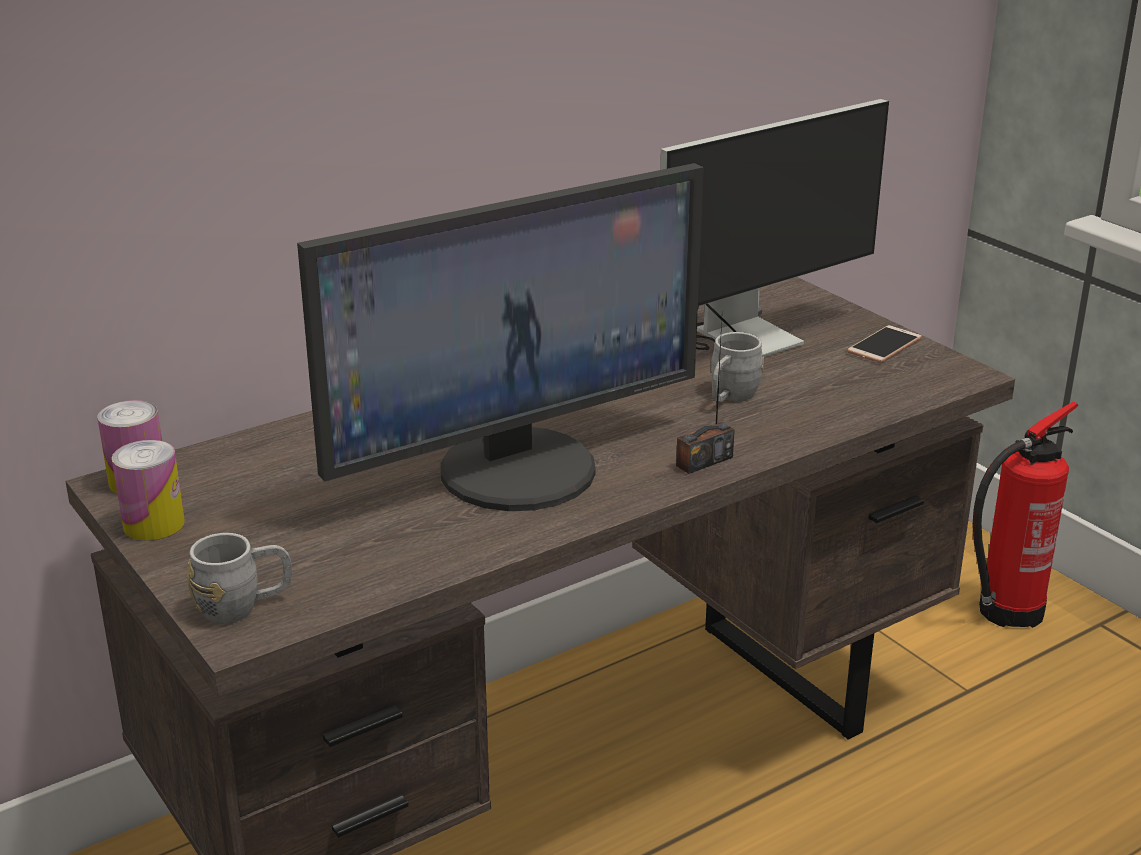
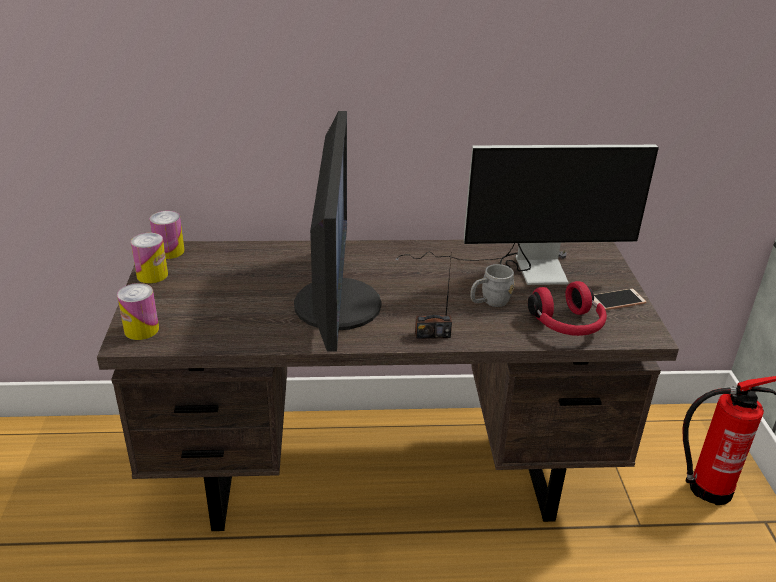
camera: 30 degrees right, 5 degrees up
(243, 606) = (141, 330): grey mug -> can
(516, 468) = (335, 304): monitor -> monitor turned 90 degrees counterclockwise
(860, 393) = (567, 325): none -> red headphones

